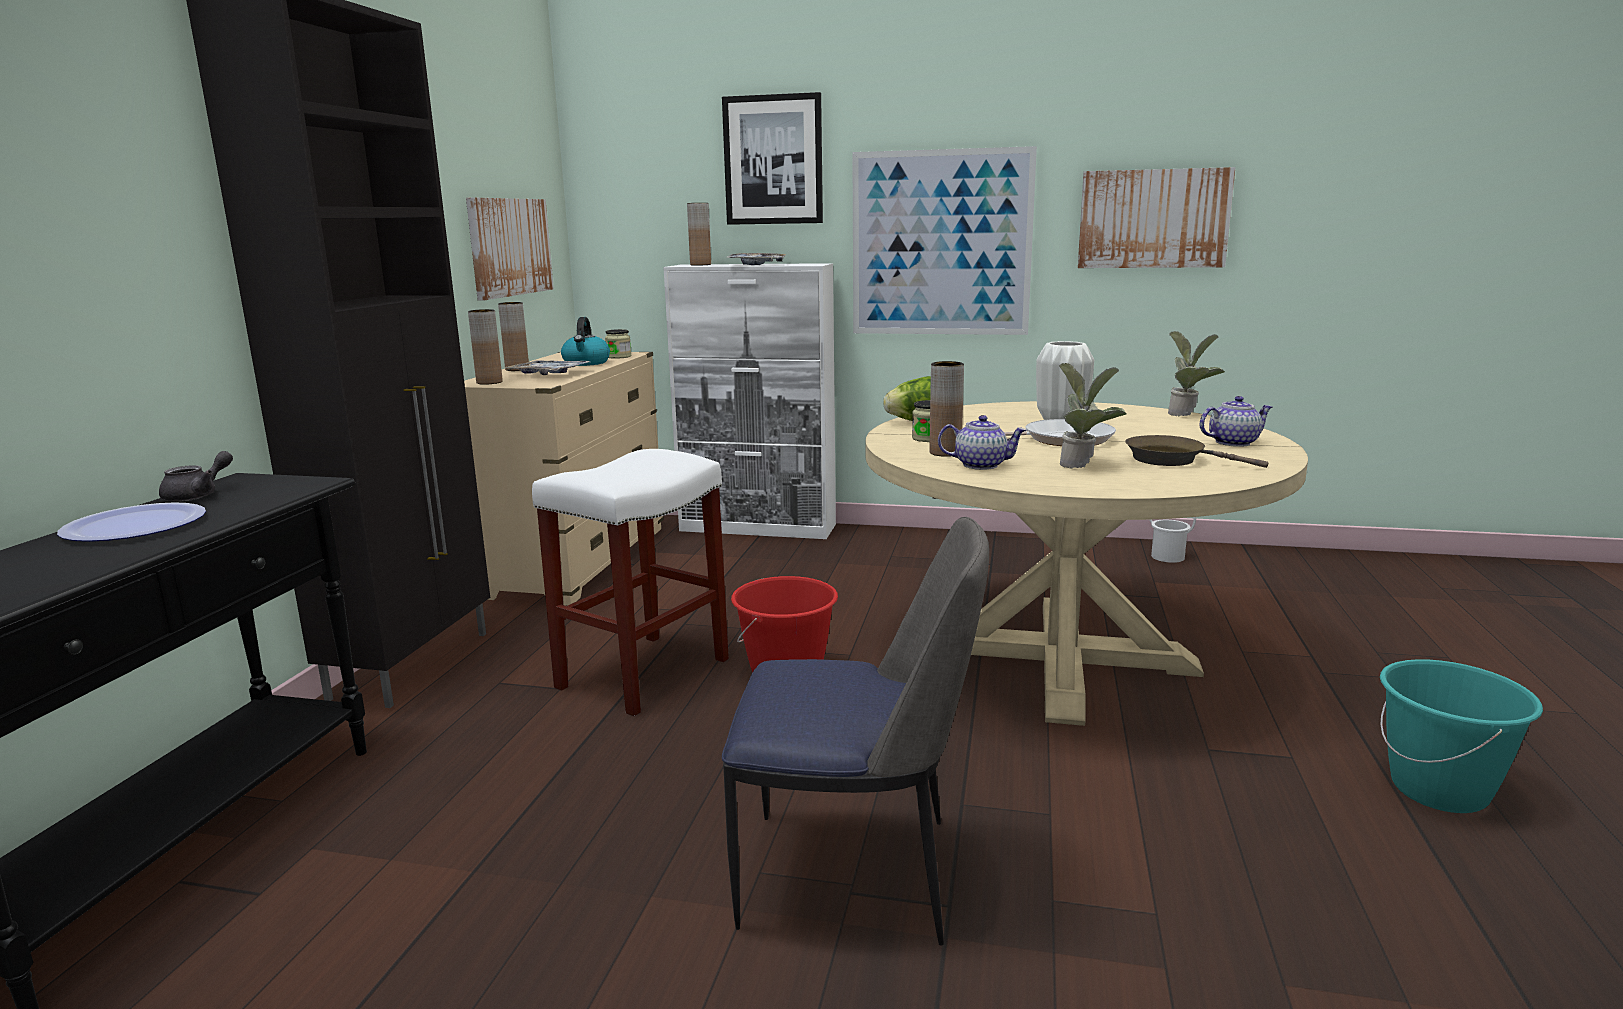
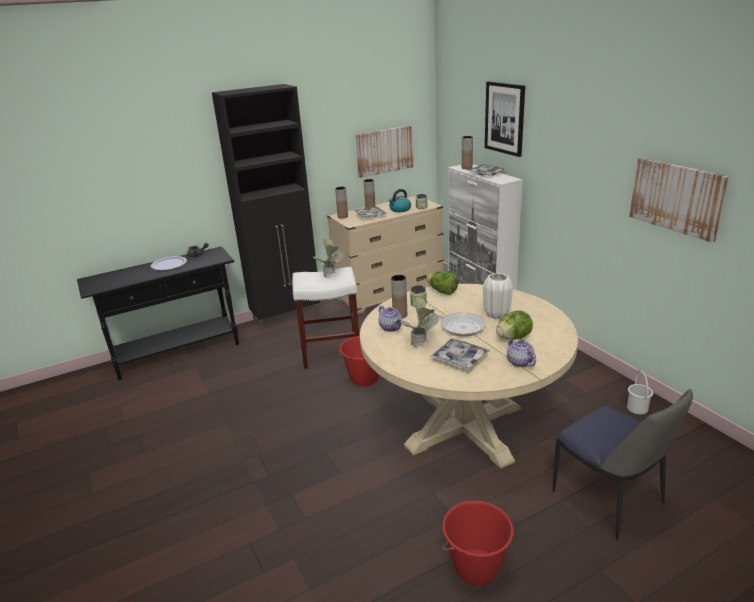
camera: 50 degrees right, 10 degrees up
(854, 875) = (266, 451): chair -> chair (609, 500)
(941, 244) = (569, 182): picture -> none
(1151, 430) = (513, 338): none -> lettuce
(1171, 460) = (459, 359): brown frying pan -> tray
(1188, 414) = (567, 335): potted plant -> potted plant (331, 276)
(1233, 442) = (519, 362): teapot -> teapot turned 150 degrees counterclockwise
(1439, 790) = (476, 568): turquoise bucket -> red bucket

